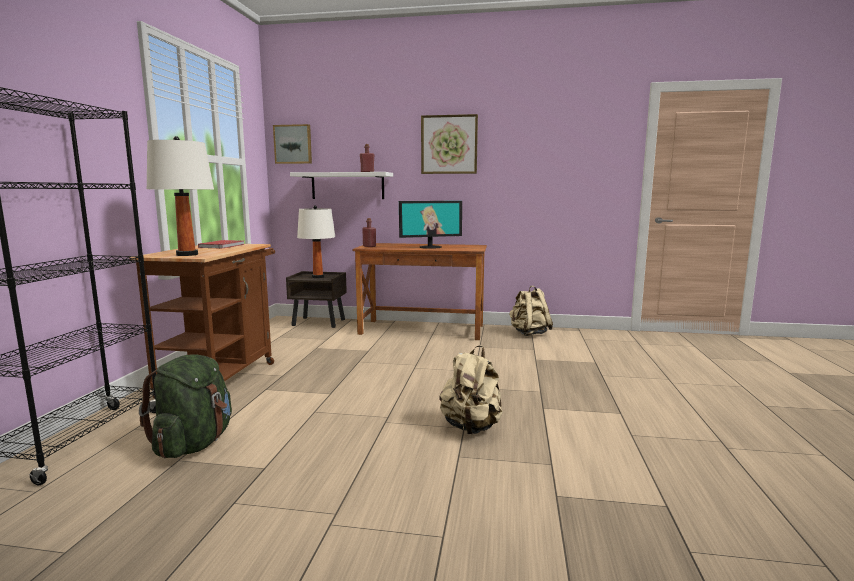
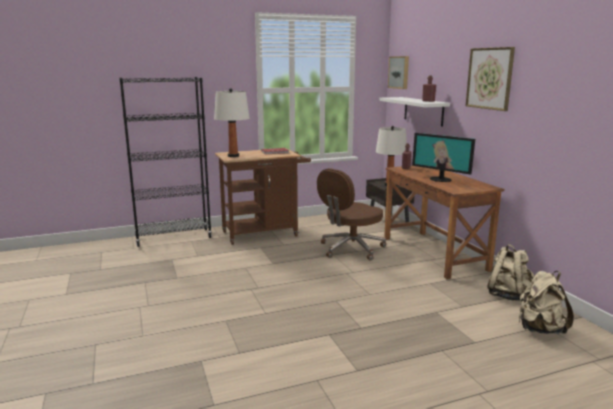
camera: 60 degrees right, 5 degrees up
(194, 444) = (187, 256): green backpack -> none
(357, 351) = (350, 249): none -> brown office chair
(471, 427) = (268, 315): beige backpack -> beige backpack (539, 329)

